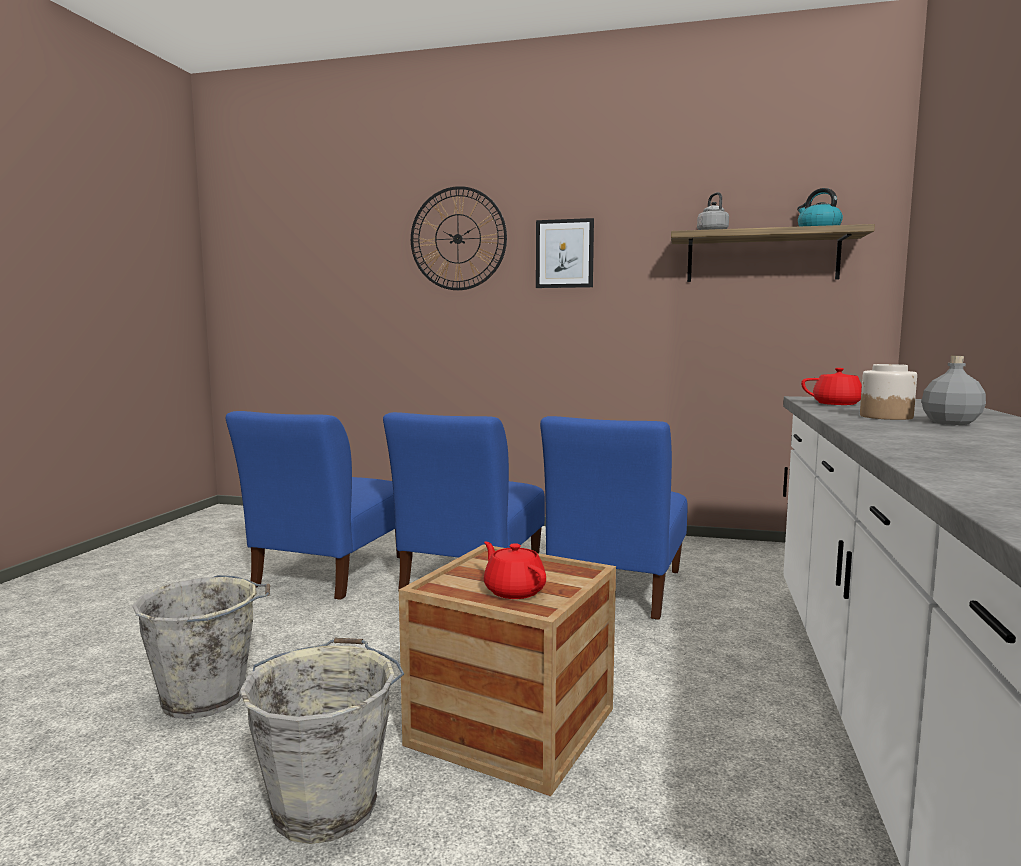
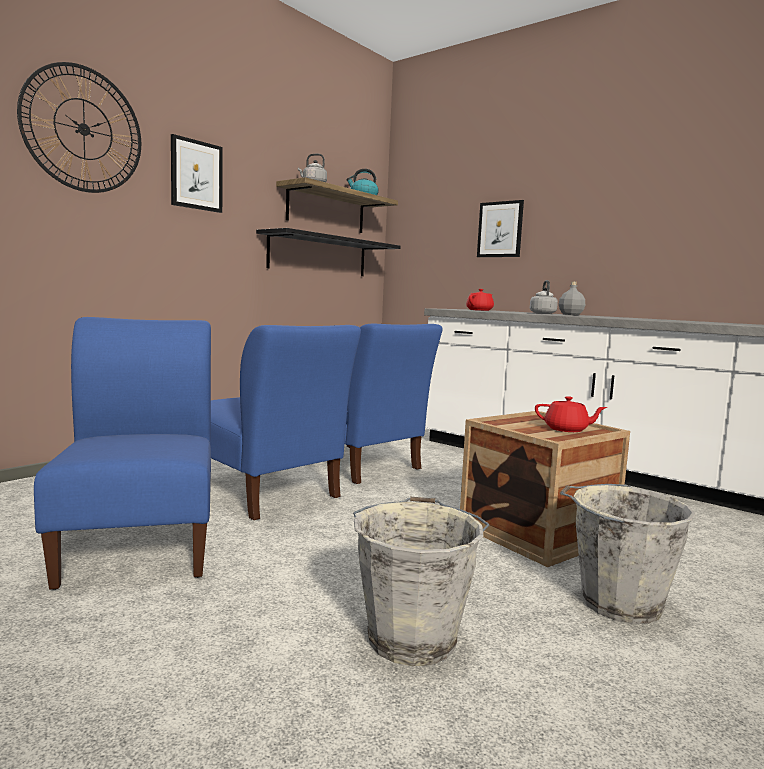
camera: 65 degrees left, 0 degrees up
(328, 574) = (141, 541): blue chair -> blue chair turned 150 degrees counterclockwise
(514, 591) = (567, 429): red teapot -> red teapot turned 150 degrees counterclockwise
(746, 319) = (319, 255): none -> black shelf
(886, 416) = (542, 313): jar -> grey kettle
(987, 251) = (500, 229): none -> picture

